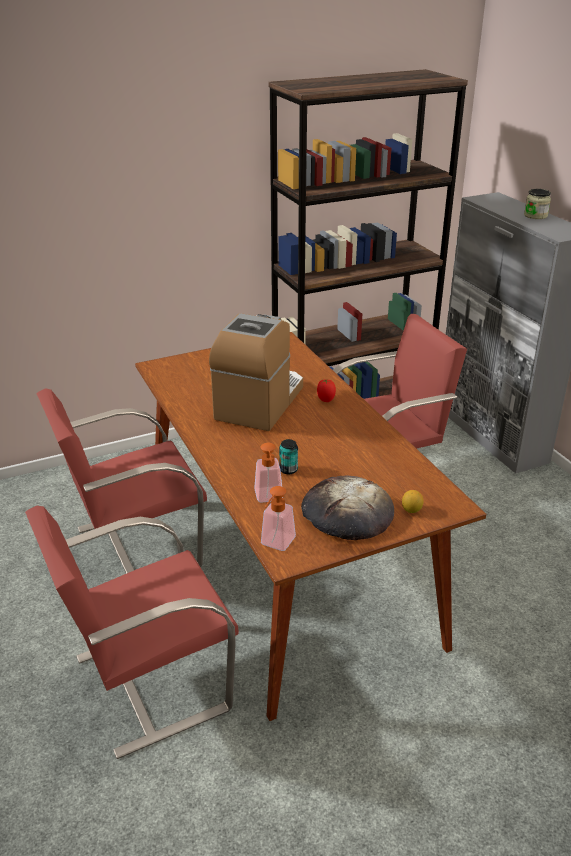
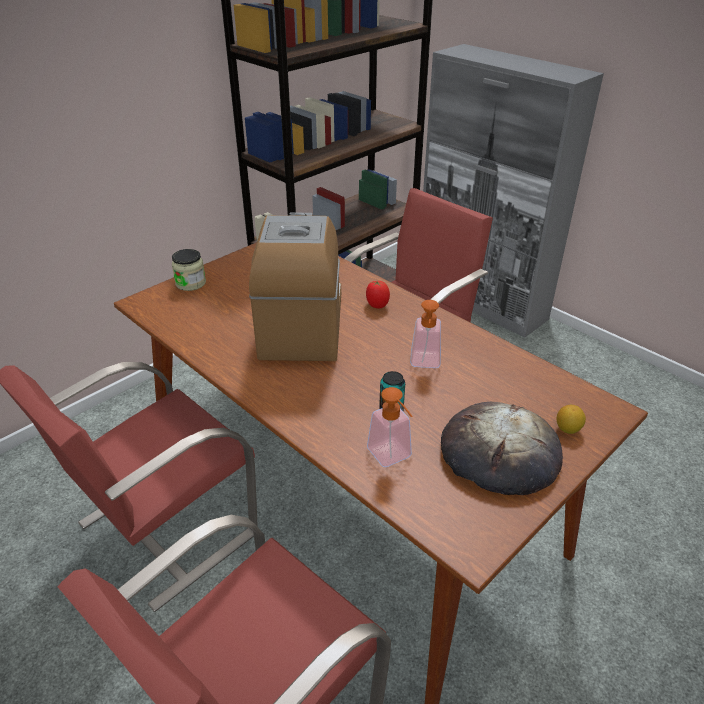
camera: 20 degrees left, 5 degrees up
(275, 544) = (443, 528): soap dispenser -> soap dispenser (425, 364)
(535, 216) = (524, 62): jar -> jar (191, 283)

